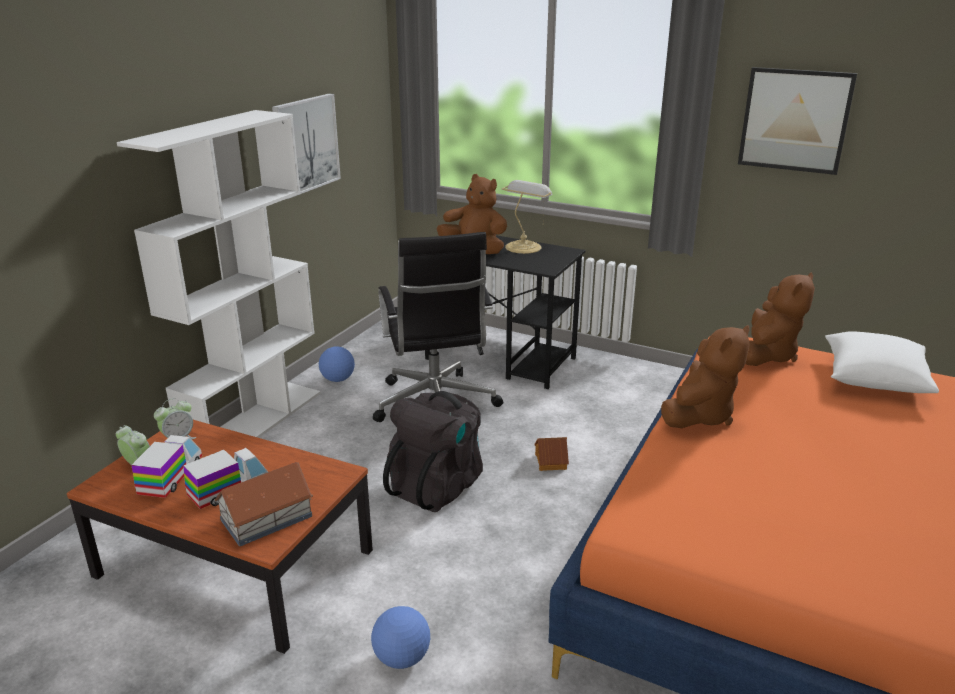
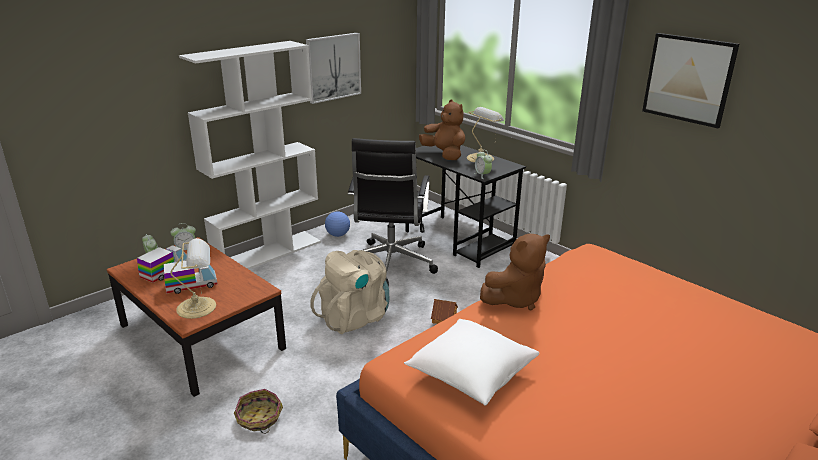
camera: 20 degrees right, 0 degrees up
(265, 518) = (199, 307): toy house -> table lamp
(401, 658) = (259, 418): football -> basket
(437, 485) = (355, 317): black backpack -> beige backpack
(545, 268) = (482, 175): none -> alarm clock
(767, 355) = (609, 266): brown plush toy -> none
(873, 380) = (685, 301): white pillow -> white pillow (470, 374)

